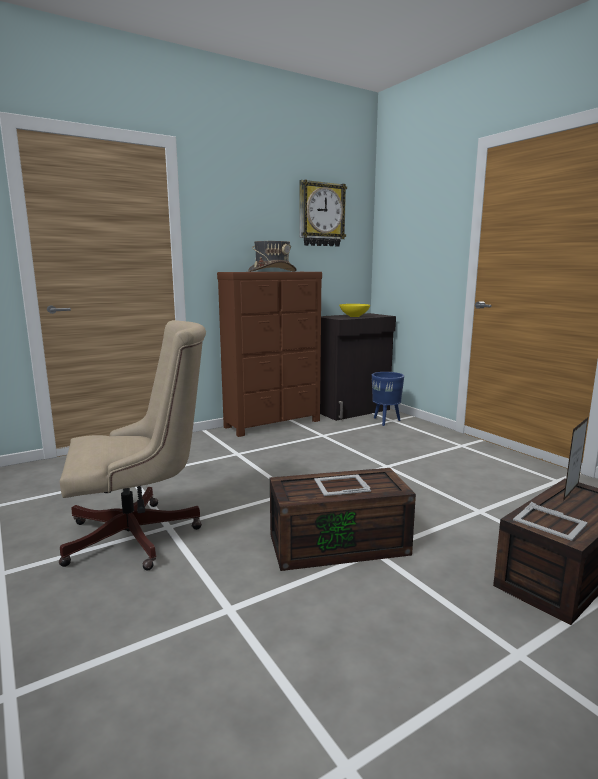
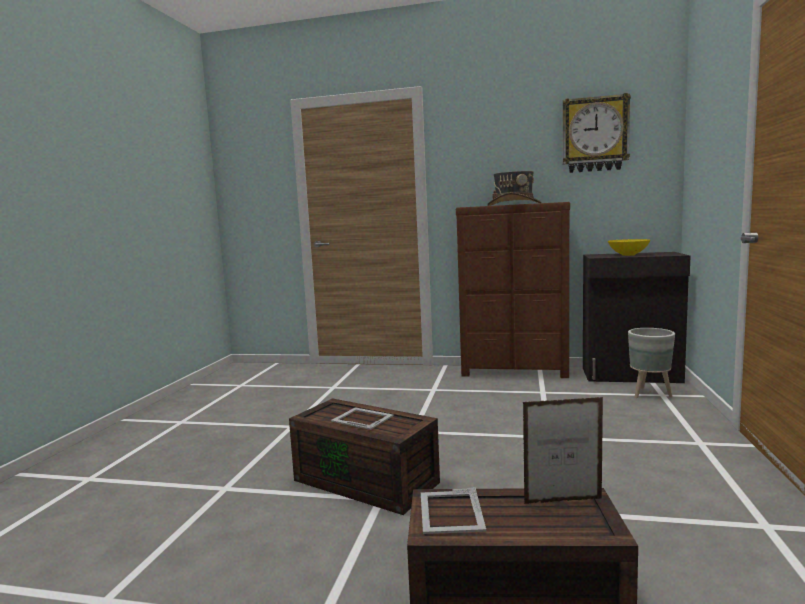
camera: 45 degrees right, 5 degrees down
(141, 536) = (268, 426): beige office chair -> none
(386, 421) = (649, 394): blue planter -> grey planter

